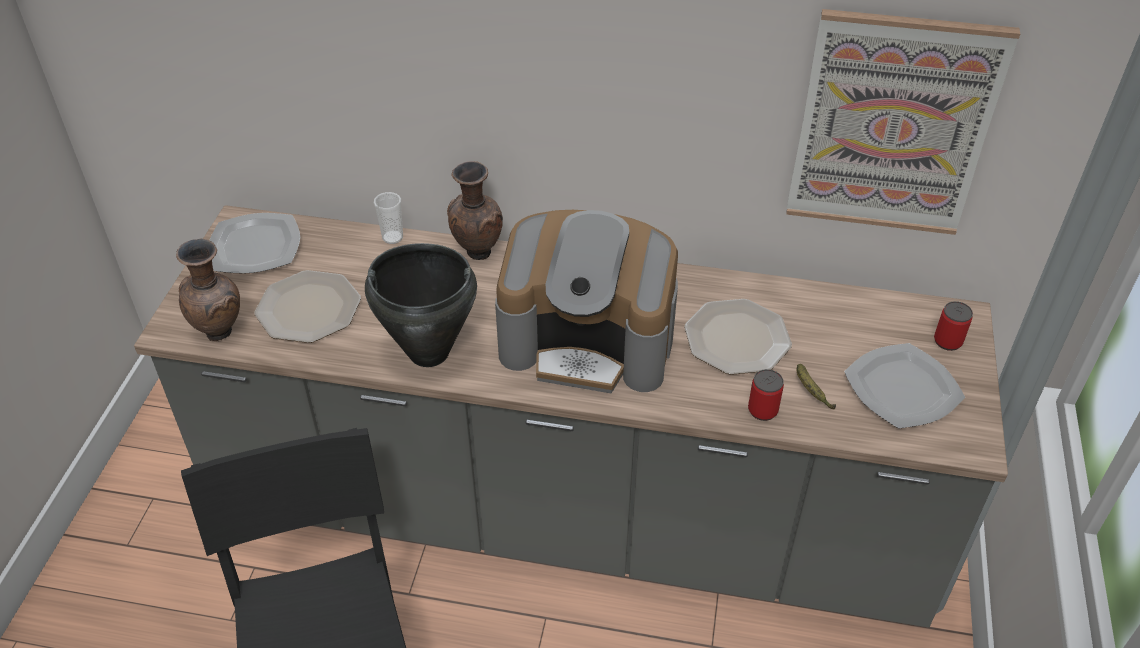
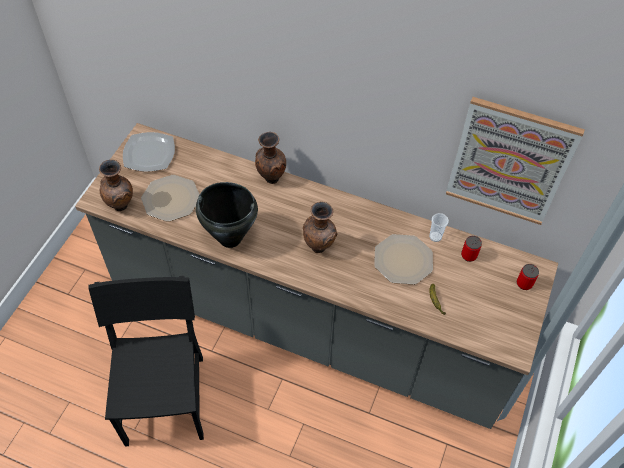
camera: 10 degrees right, 10 degrees up
(392, 237) = (226, 160): cup -> cup (435, 237)
(589, 341) = (319, 247): coffee machine -> brown vase
(762, 410) = (404, 308): can -> can (469, 255)
(902, 389) = (487, 309): plate -> none

